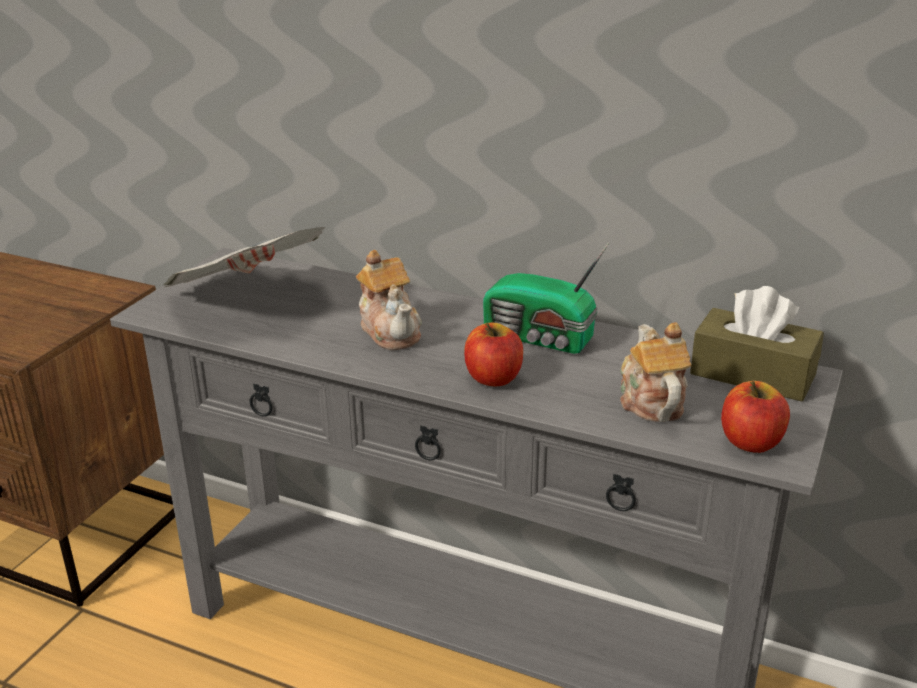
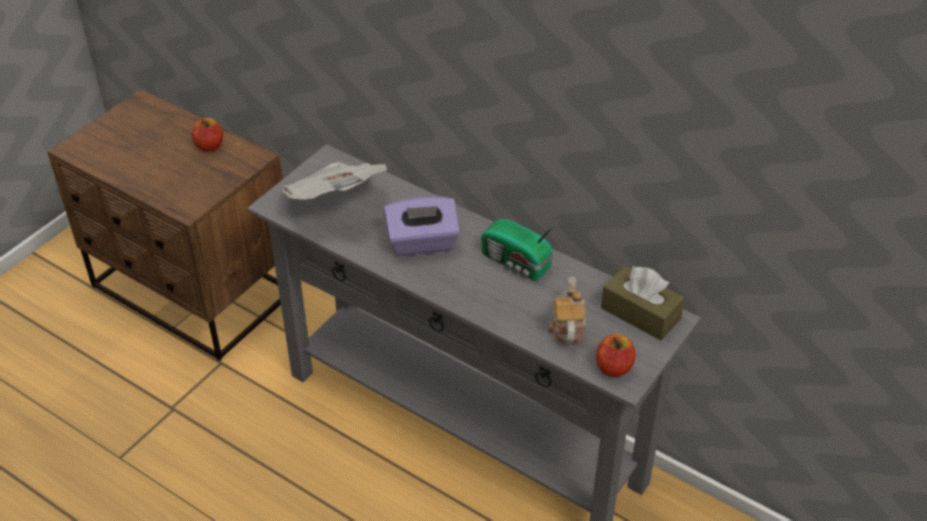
camera: 10 degrees right, 15 degrees up
(390, 330) = (422, 243): teapot -> purple tissue box
(493, 378) = (476, 294): apple -> apple (209, 146)

